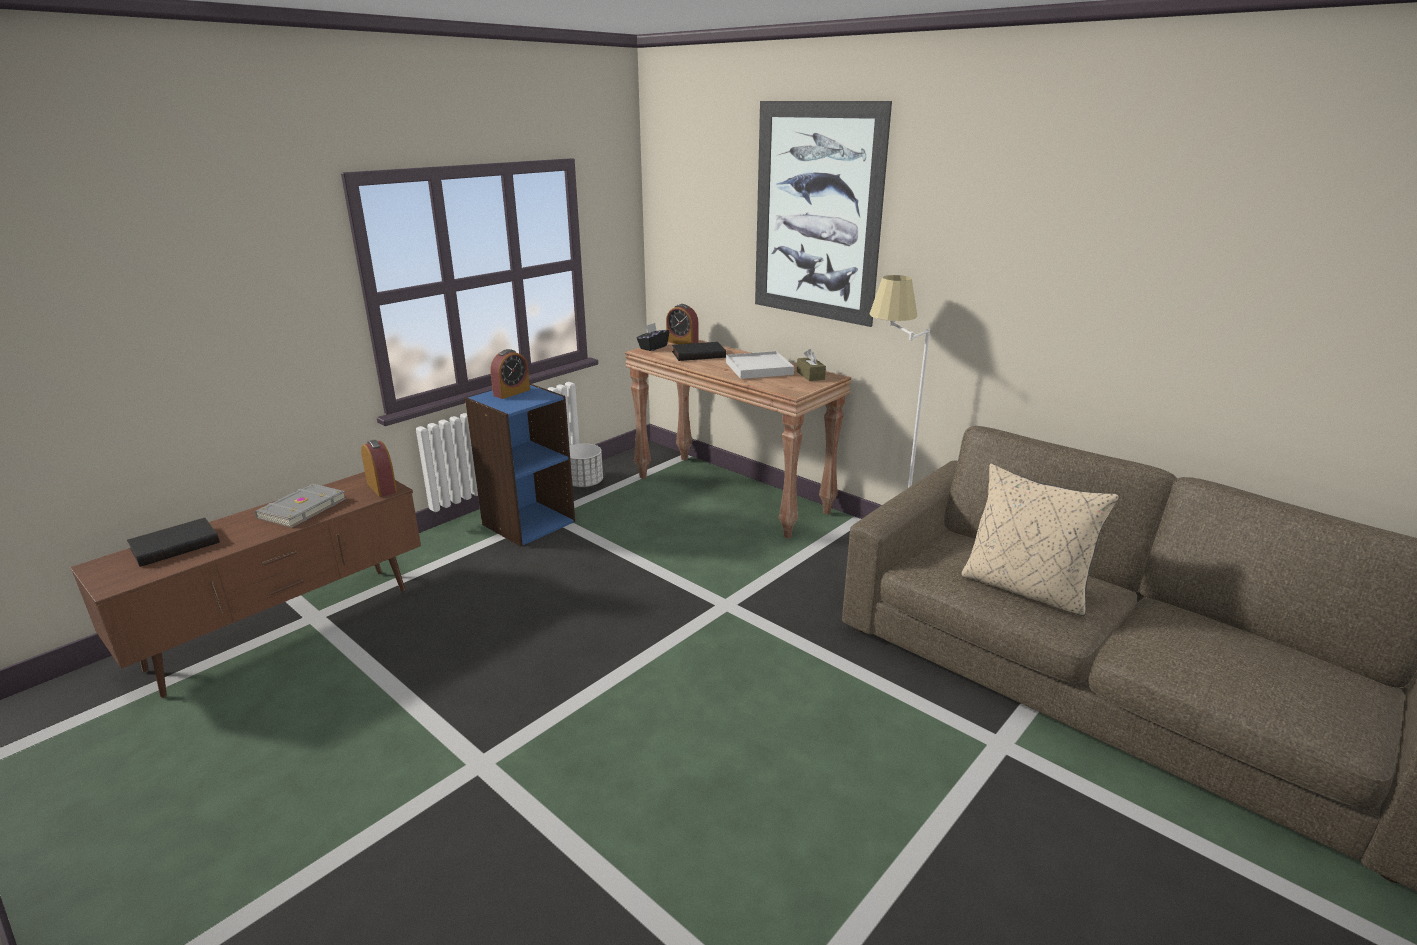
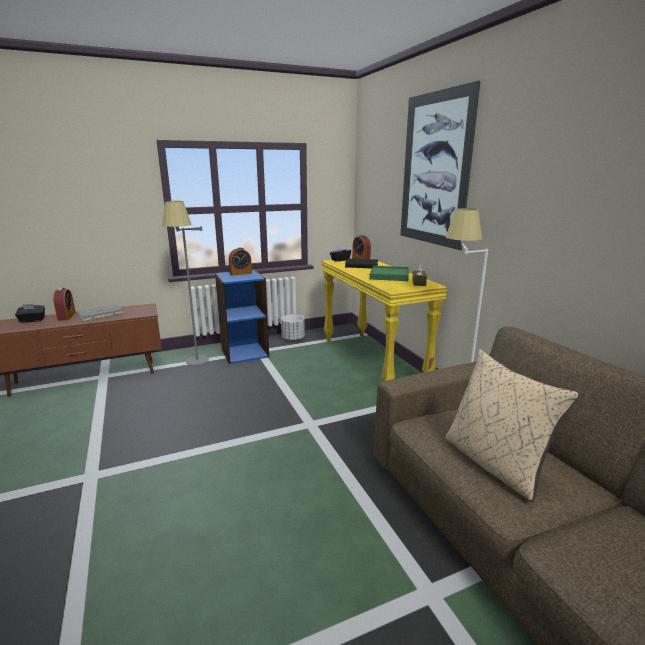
camera: 25 degrees right, 5 degrees down
(175, 545) = (32, 320): black book -> black tissue box
(382, 487) = (145, 312): alarm clock -> alarm clock (66, 316)
(465, 560) = (196, 364): none -> grey floor lamp
(732, 494) = (373, 360): brown console table -> yellow console table
(759, 368) = (389, 276): white tray -> green tray

